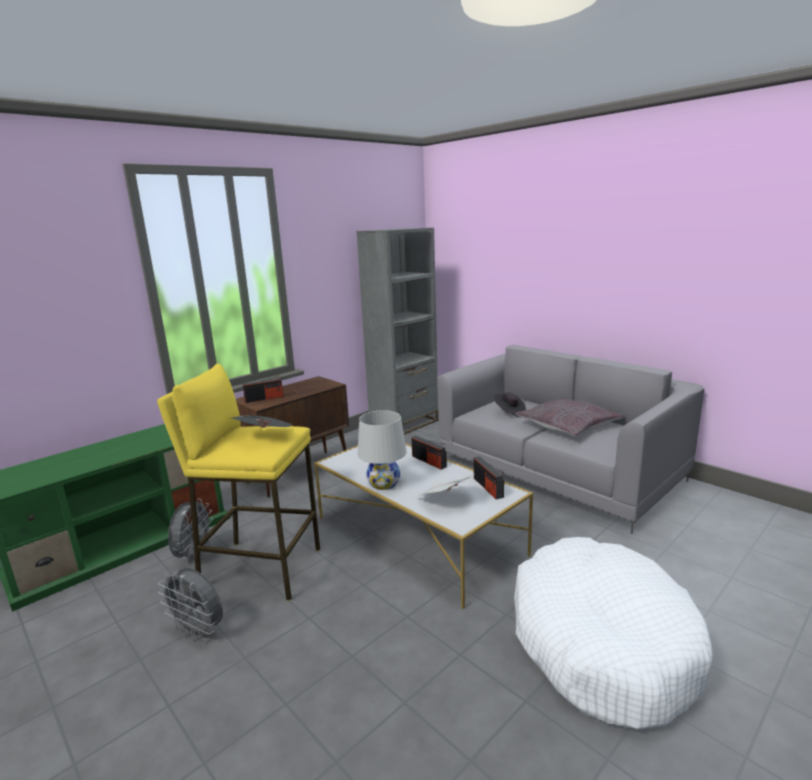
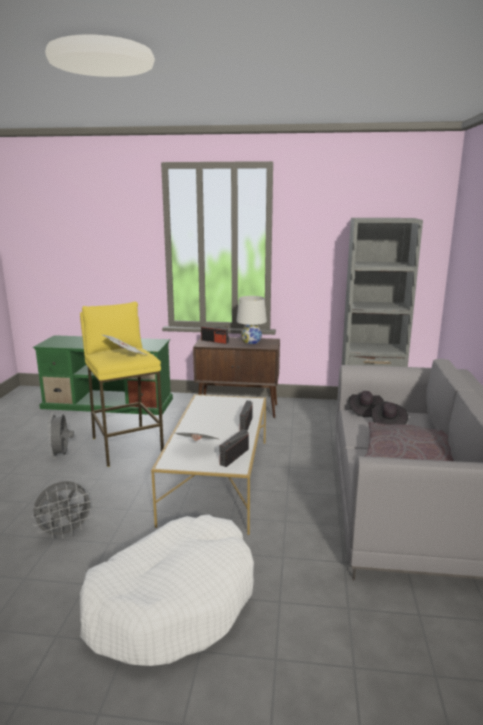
camera: 50 degrees right, 0 degrees up
(194, 555) = (118, 423): grey fan -> grey fan (65, 533)
(383, 484) = (192, 422): white table lamp -> white table lamp (251, 341)
(474, 411) = (365, 411): none -> black hat

